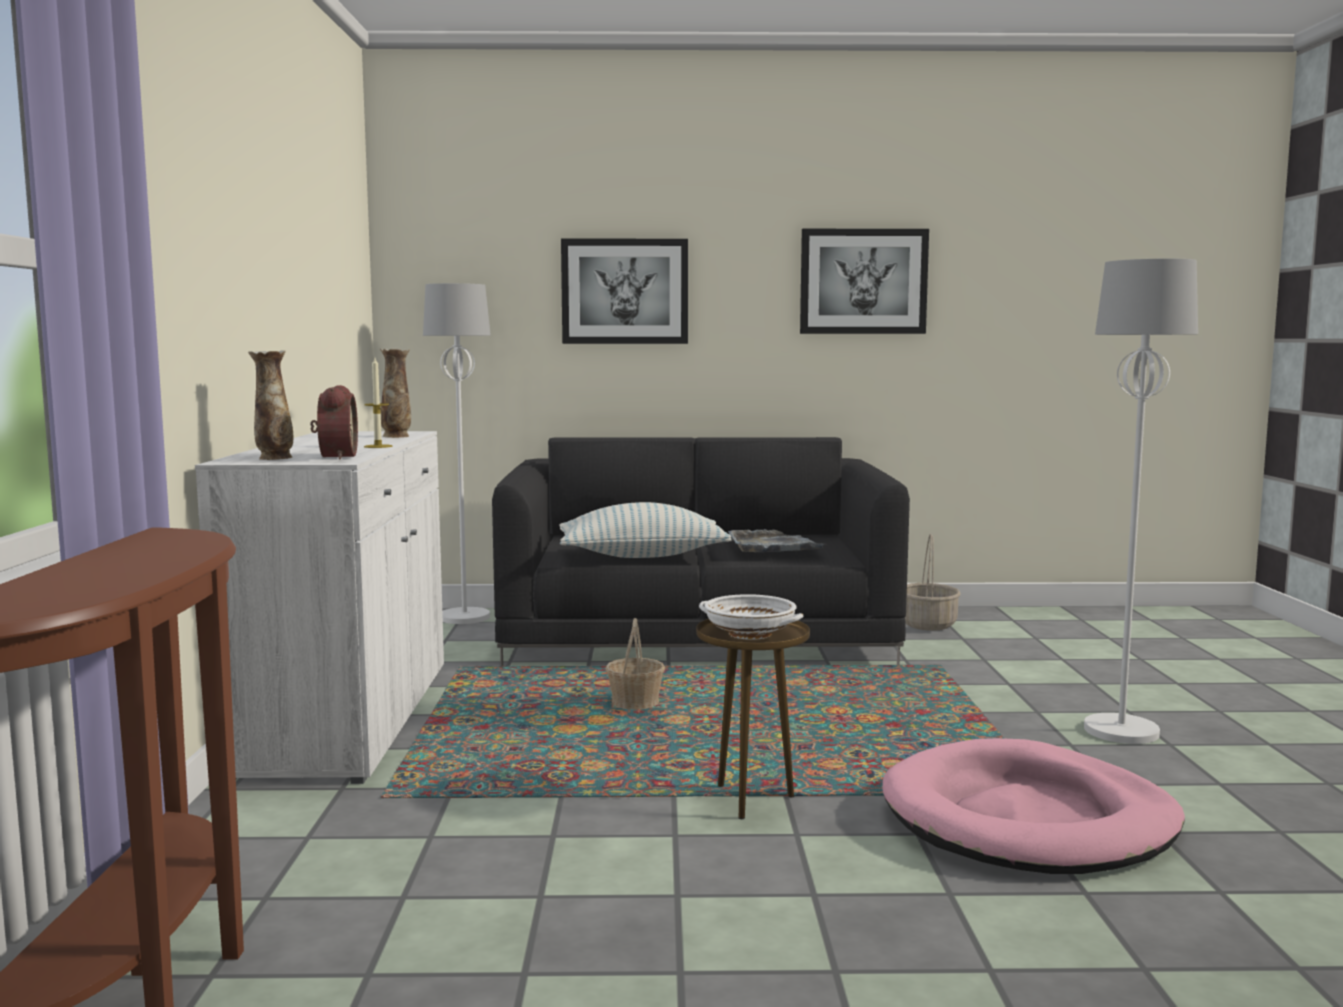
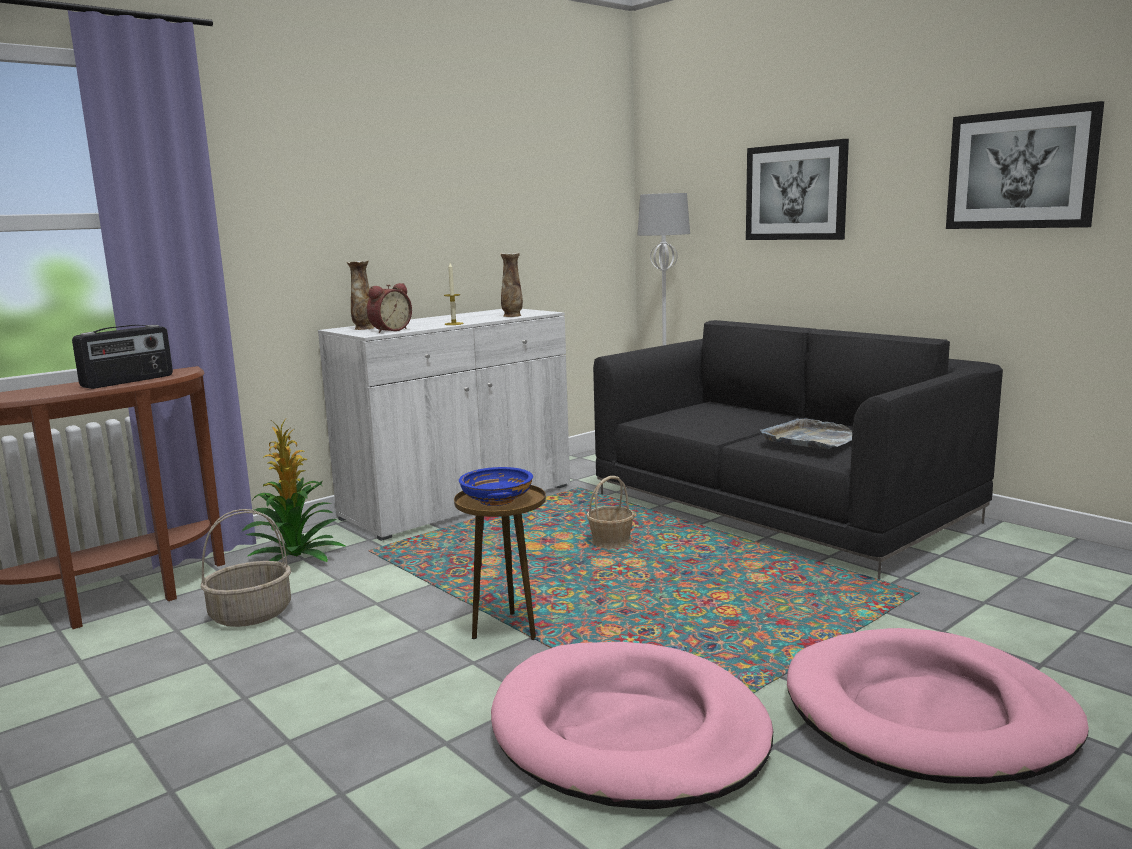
camera: 50 degrees right, 5 degrees up
(169, 552) = (128, 381): none -> radio
(287, 840) = (295, 557): none -> potted plant
(642, 556) = (701, 428): pillow -> none
(749, 634) = (496, 500): white bowl -> blue bowl
(927, 624) = (1022, 553): basket -> basket (252, 614)
(1121, 731) = (928, 714): white floor lamp -> pink dog bed

